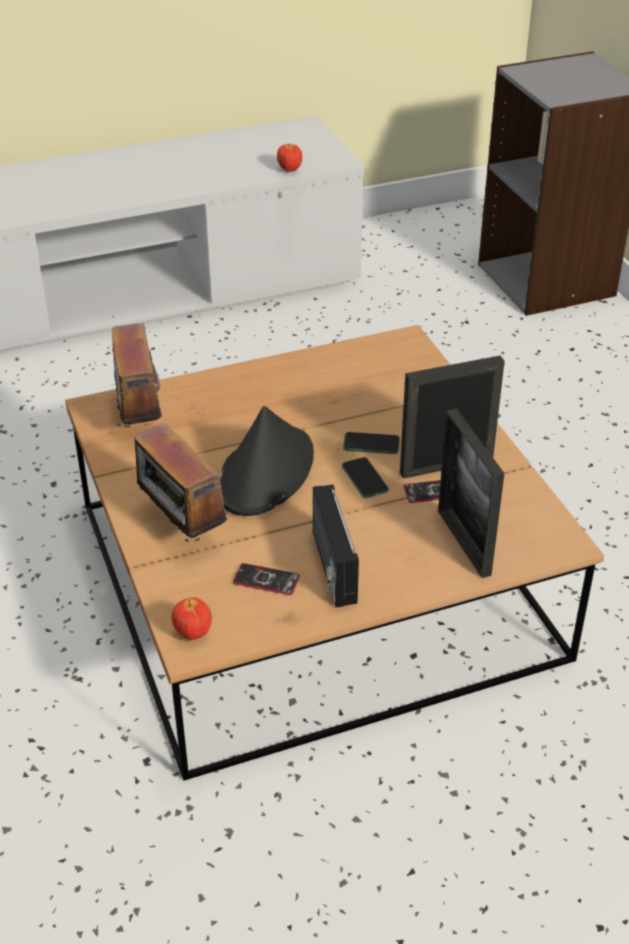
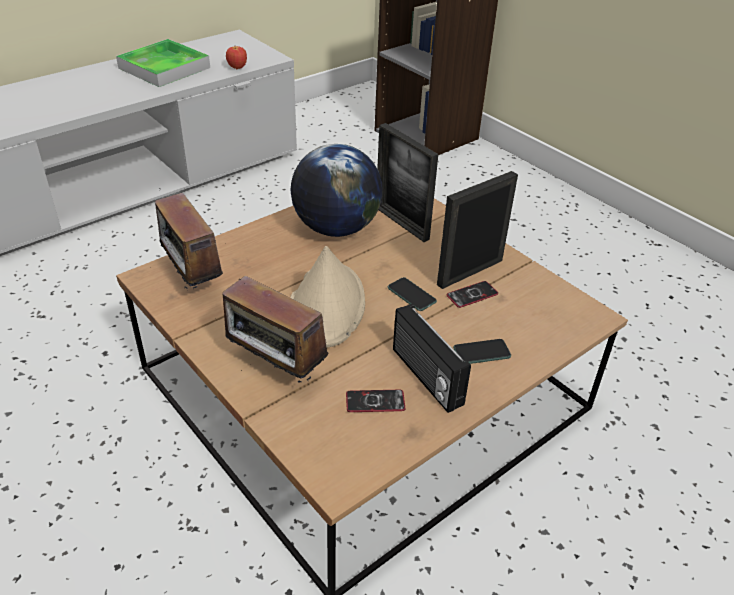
camera: 20 degrees left, 0 degrees up
(192, 634) = (333, 470): apple -> none
(204, 160) = (164, 68): none -> tray
(266, 472) = (327, 305): black hat -> beige hat
(319, 388) = (336, 228): none -> globe
(371, 444) = (401, 266): phone -> phone (481, 352)
(463, 542) = (519, 332): picture frame -> picture frame (401, 223)

